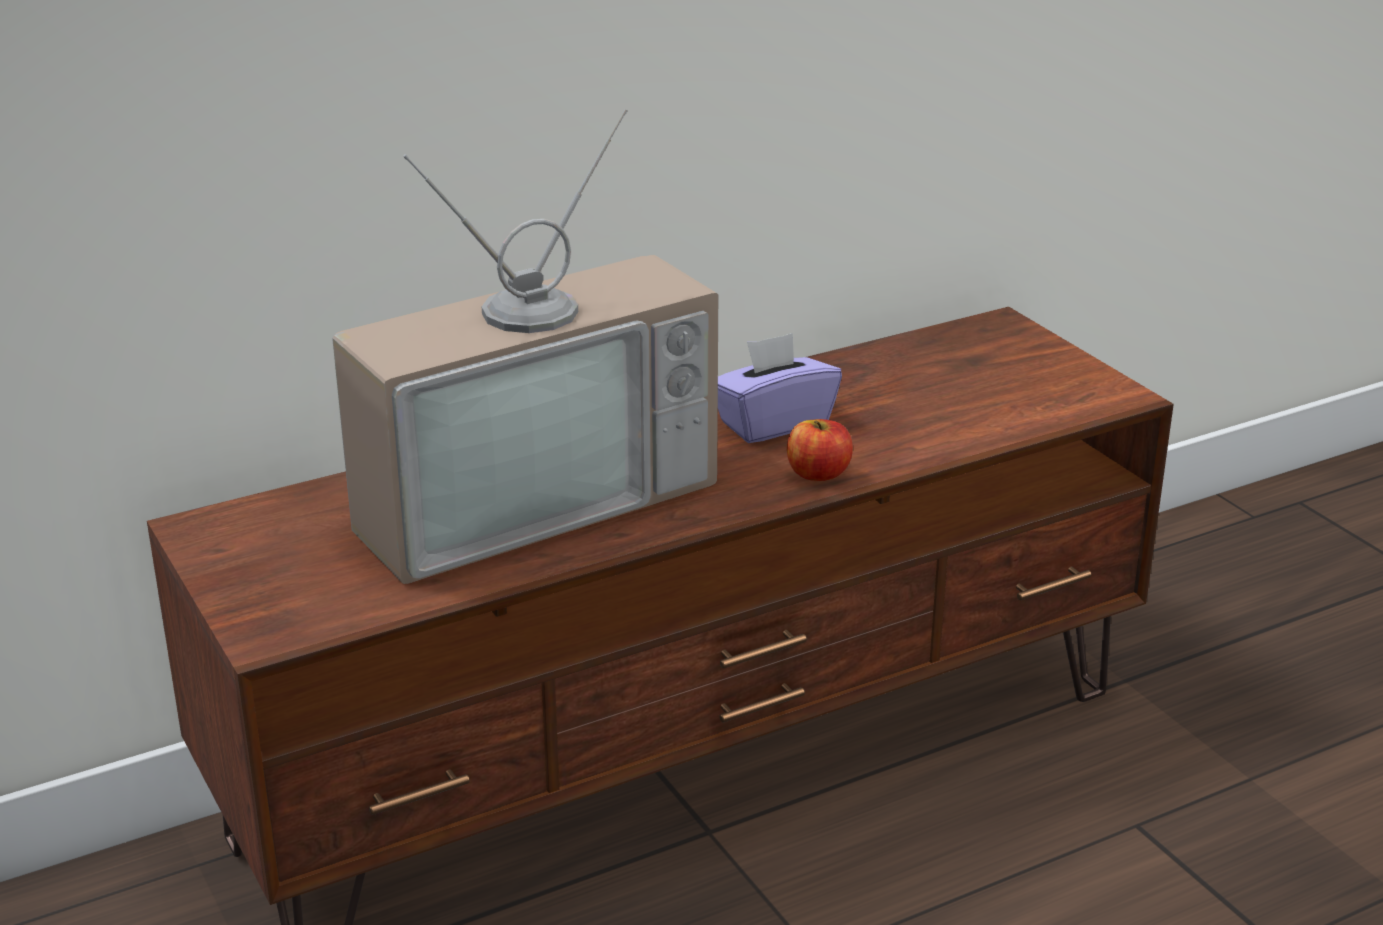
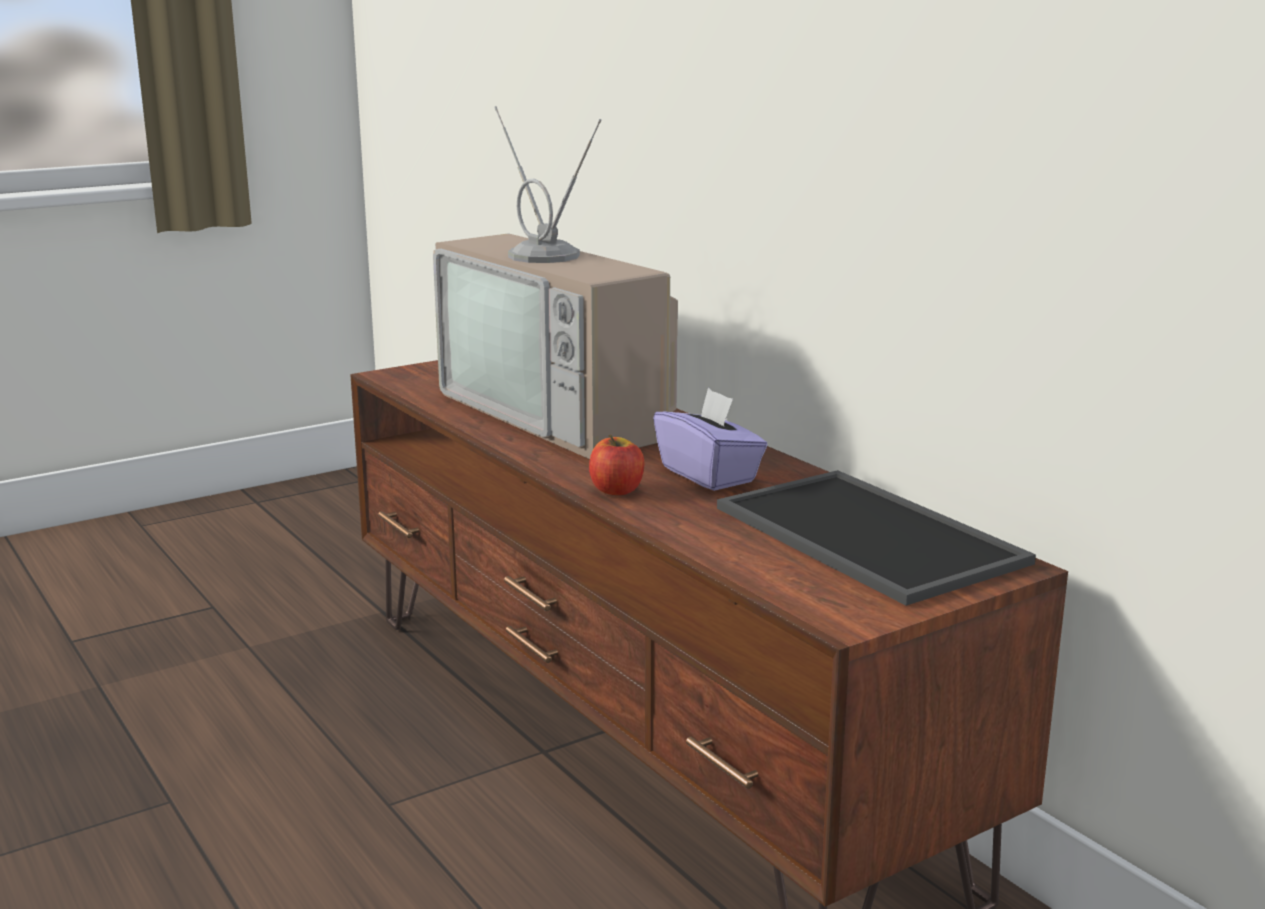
camera: 85 degrees right, 10 degrees down
(940, 365) = (873, 535): none -> tray

